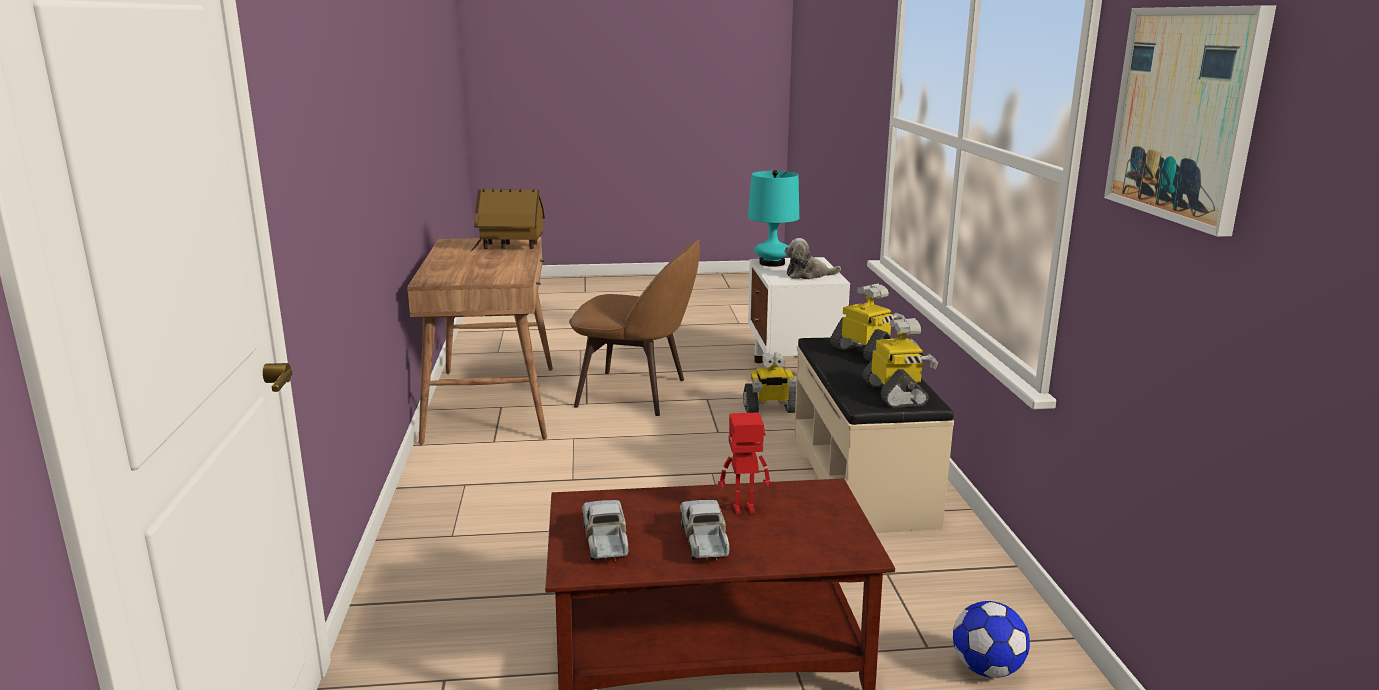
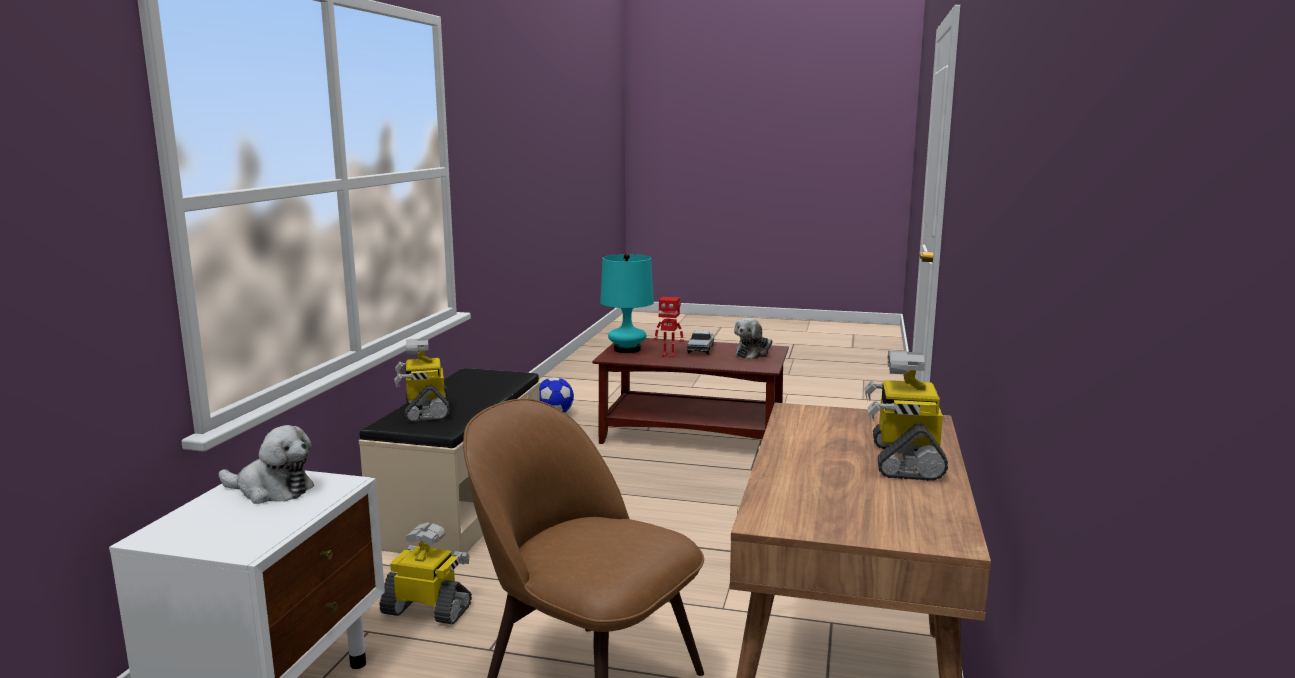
camera: 160 degrees left, 5 degrees down
(510, 248) = (804, 491): toy house -> none
(606, 541) = (753, 353): toy truck -> plush toy
(772, 263) = (250, 538): turquoise table lamp -> turquoise table lamp (627, 349)
(895, 394) = (479, 378): toy robot -> toy robot (904, 460)
(1185, 114) = (487, 120): picture -> none

